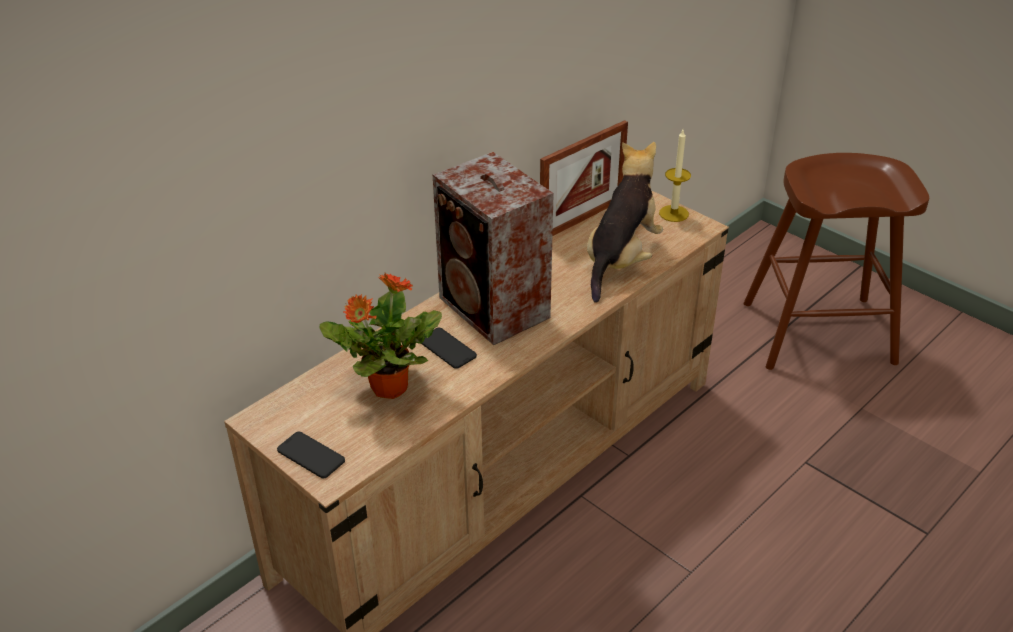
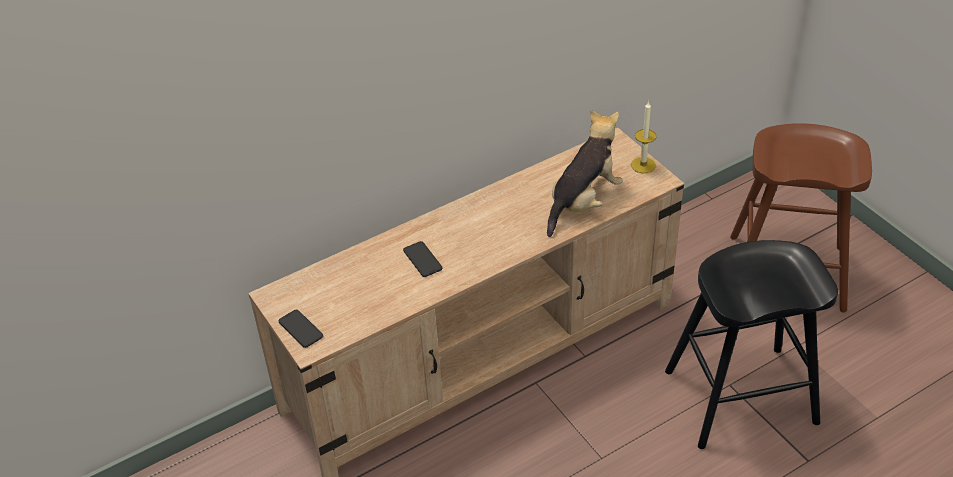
camera: 15 degrees right, 5 degrees up
(387, 387) = (369, 284): potted plant -> none
(495, 310) = (469, 232): speaker -> none
(581, 219) = (565, 161): picture frame -> none
(823, 474) = (740, 397): none -> black stool

